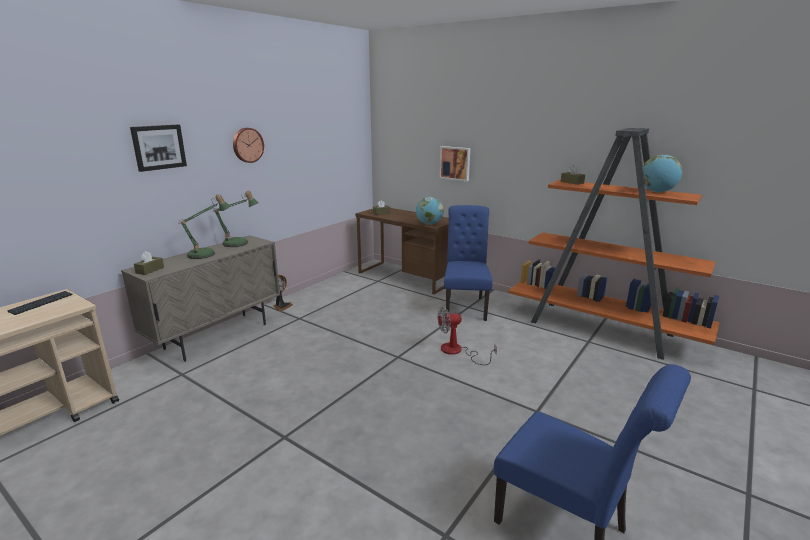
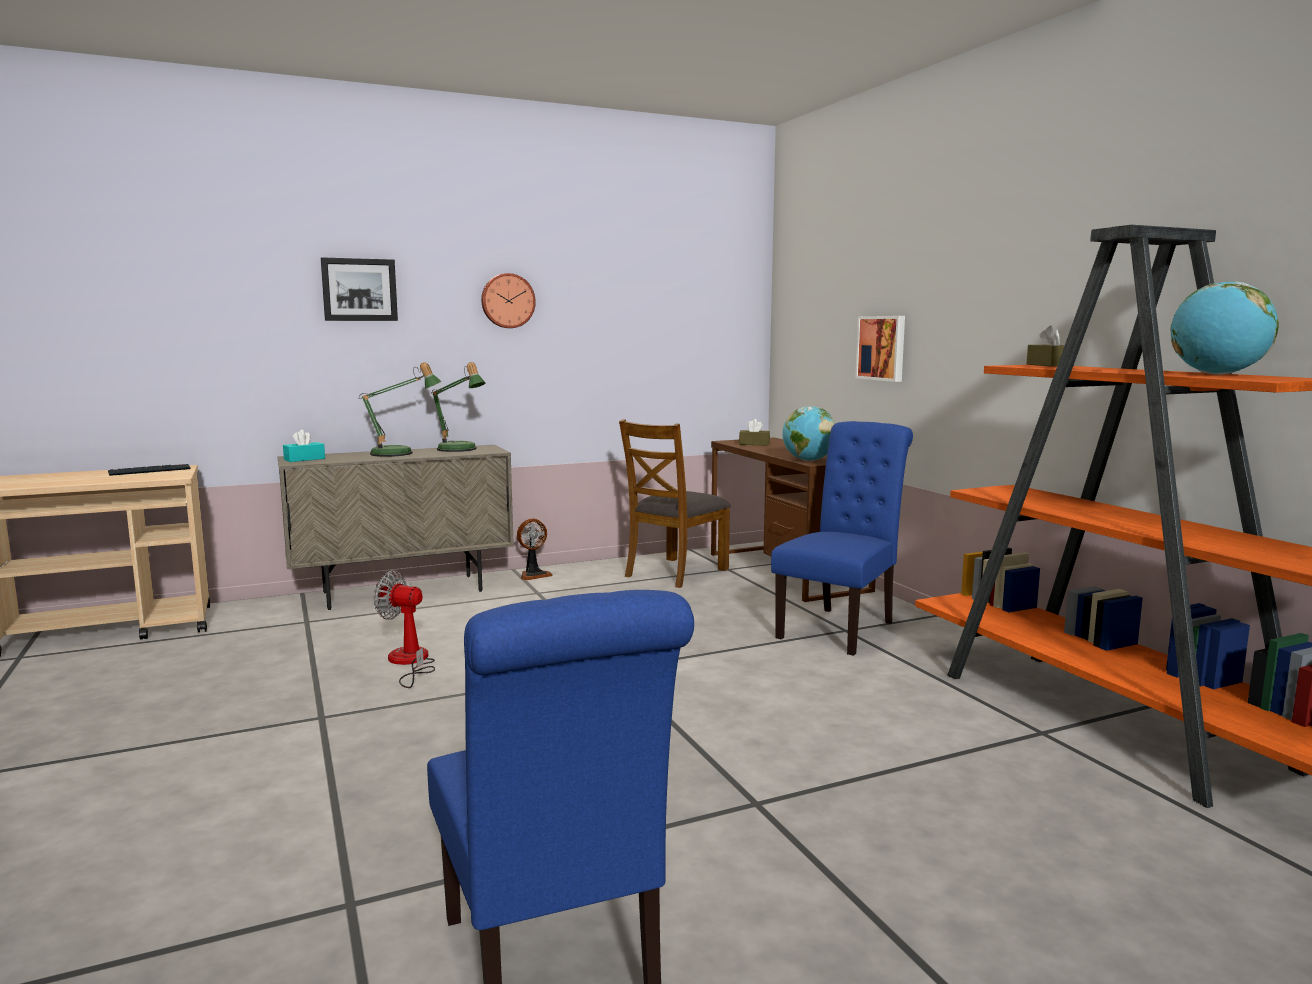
camera: 30 degrees right, 10 degrees down
(150, 270) = (304, 459): brown tissue box -> turquoise tissue box
(355, 288) = (675, 572): none -> brown chair
(457, 352) = (730, 685): fan -> fan (409, 662)

